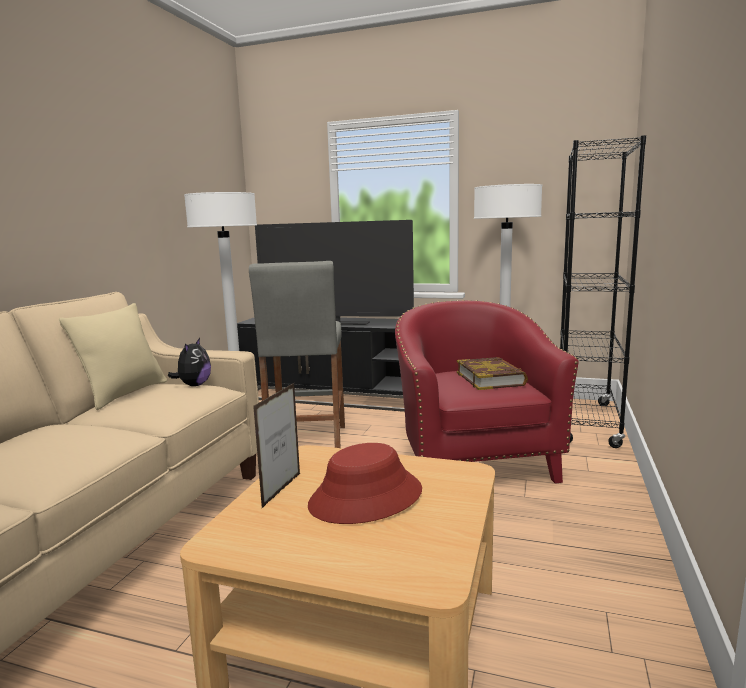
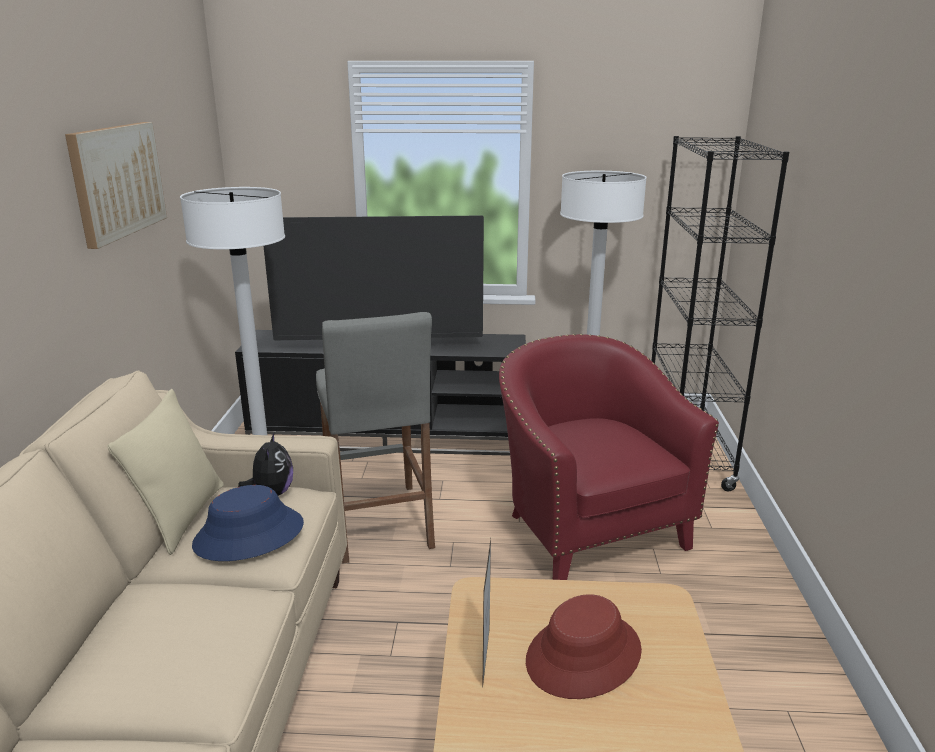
camera: 15 degrees left, 10 degrees up
(141, 180) = (117, 181): none -> picture
(156, 402) = (249, 535): none -> blue hat
(490, 379) = (613, 439): book -> none

